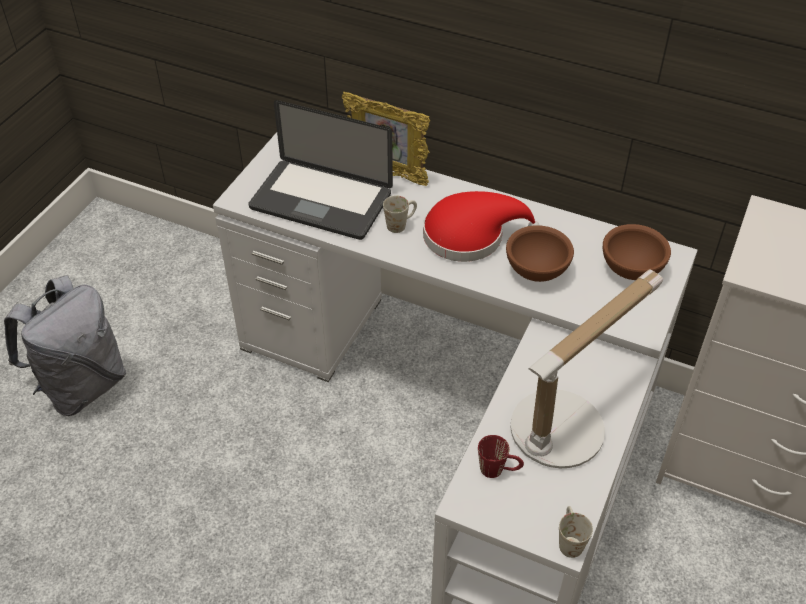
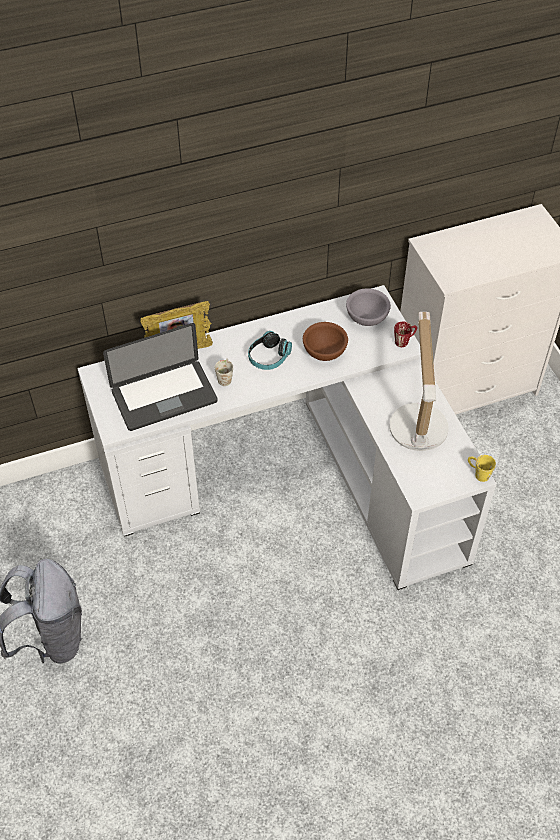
camera: 45 degrees left, 5 degrees up
(470, 235) = (269, 357): red hat -> headphones
(499, 470) = (415, 467): red mug -> red mug (404, 340)
(569, 539) = (478, 473): white mug -> yellow mug
(631, 268) = (366, 318): brown bowl -> grey bowl

